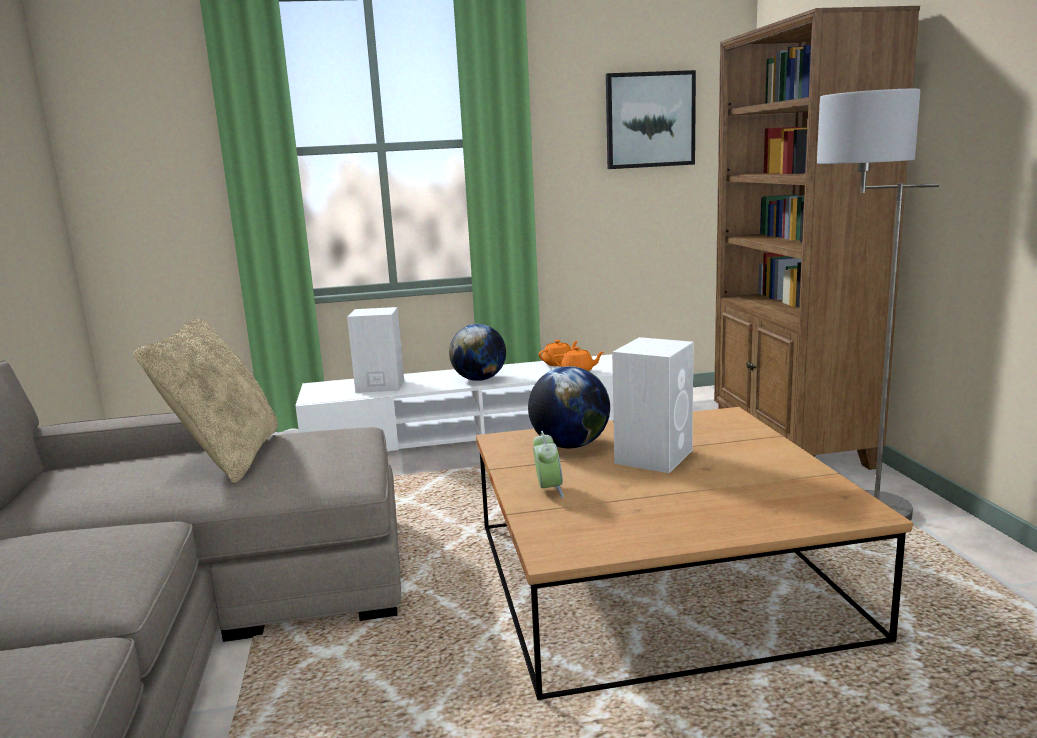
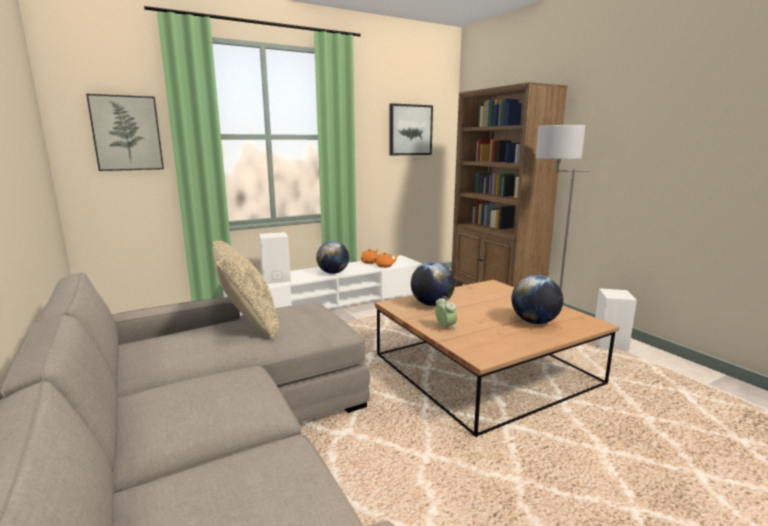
camera: 20 degrees left, 0 degrees up
(163, 153) = (127, 133): none -> picture
(654, 456) = (479, 306): white speaker -> white speaker (609, 343)
(732, 496) = (535, 322): none -> globe

